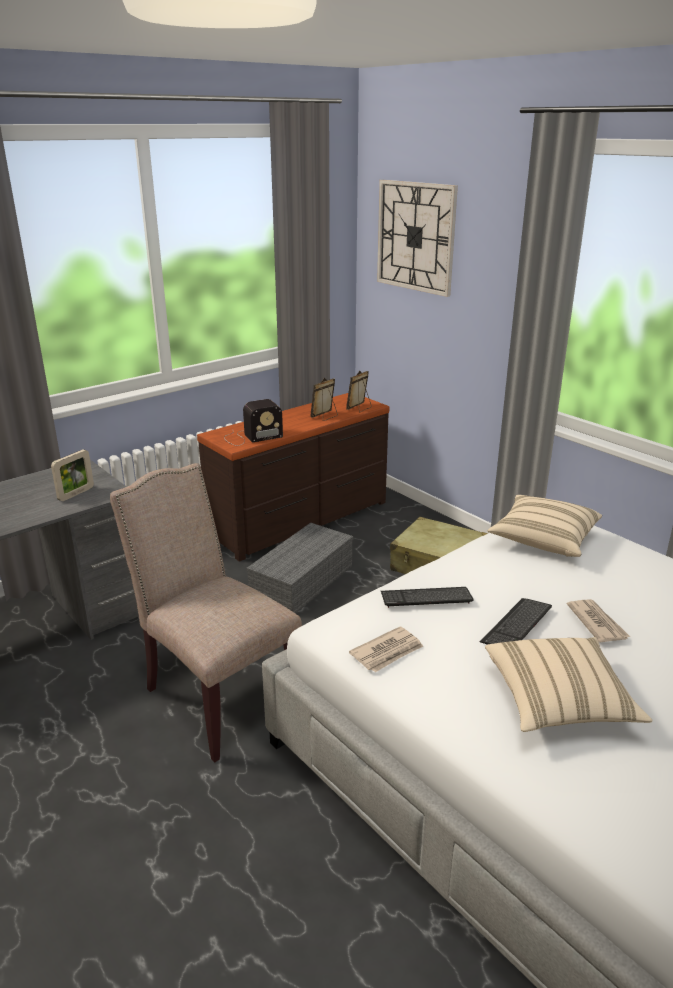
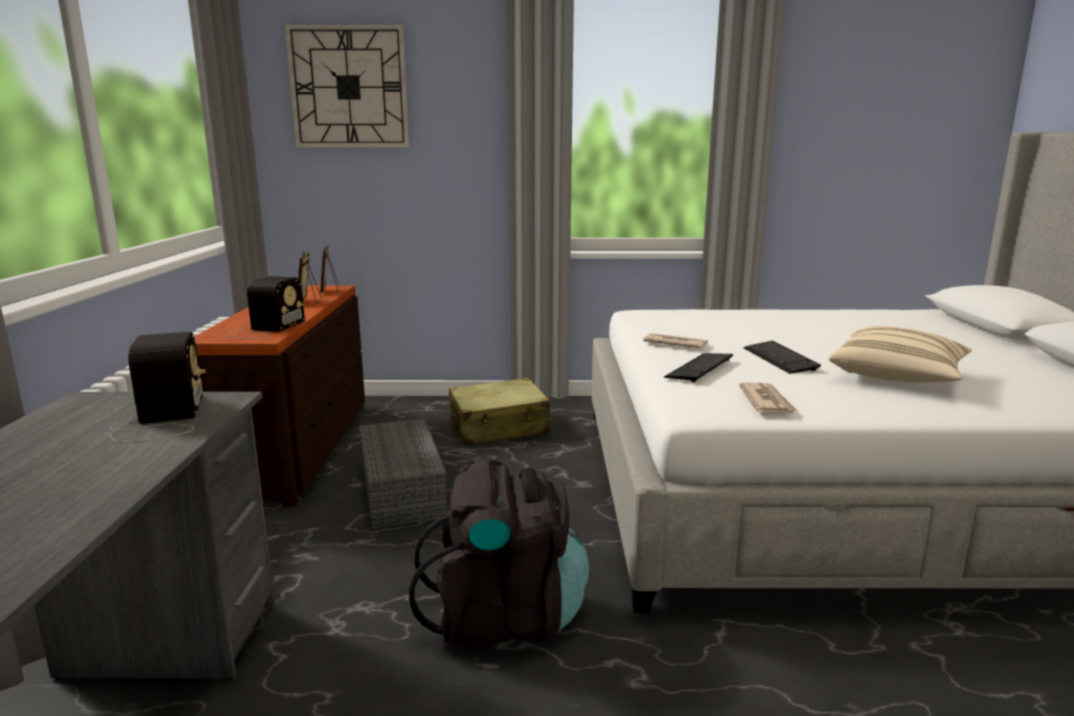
camera: 50 degrees left, 10 degrees down
(76, 494) = (161, 419): picture frame -> radio
(217, 694) = (505, 616): beige chair -> black backpack
(543, 539) = (670, 320): beige pillow -> none
(596, 623) = (807, 341): newspaper -> newspaper (674, 344)

